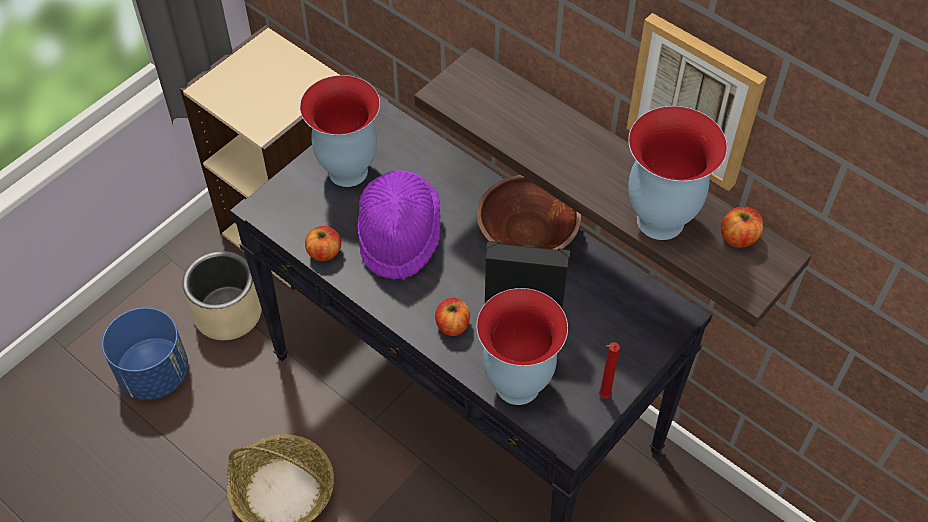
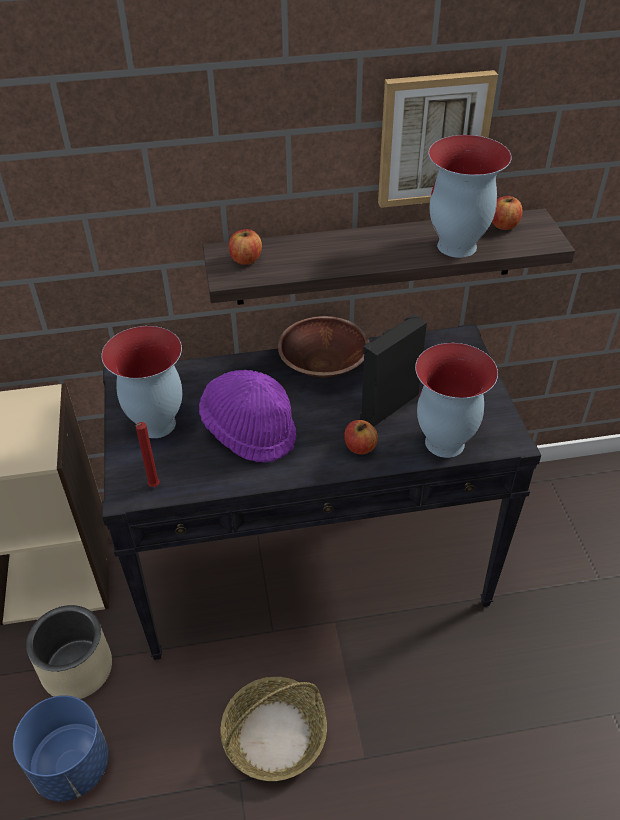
camera: 50 degrees left, 10 degrees down
(324, 252) = (214, 481): apple -> apple (245, 259)
(602, 396) = (493, 406): red candle -> red candle (153, 487)

